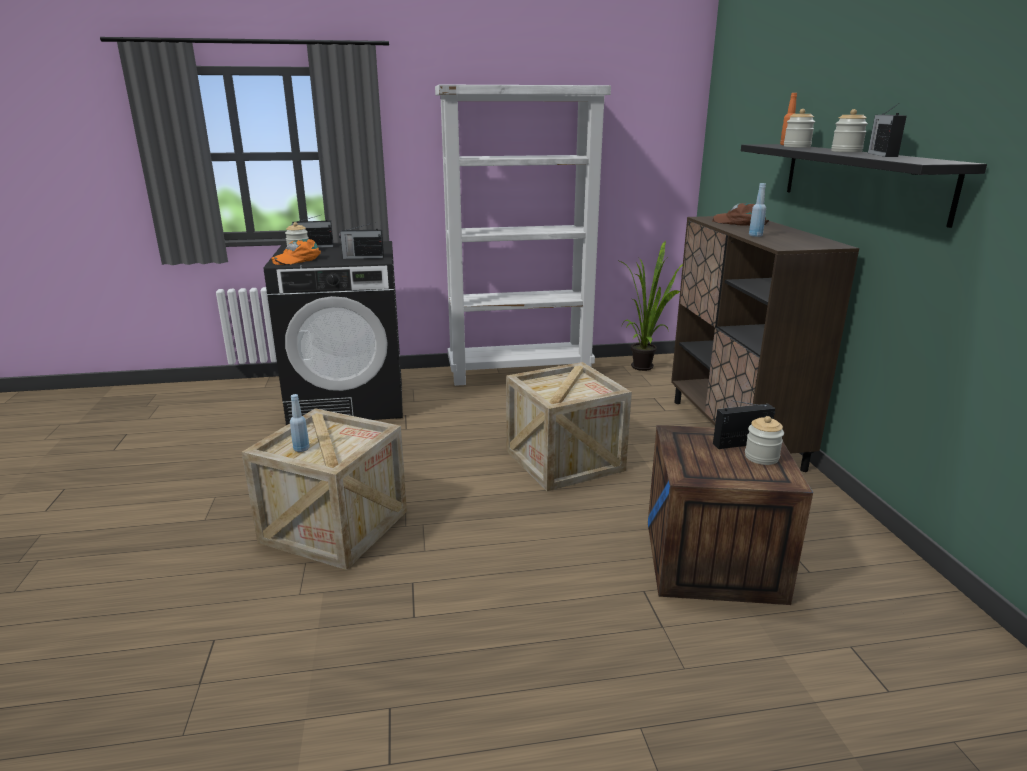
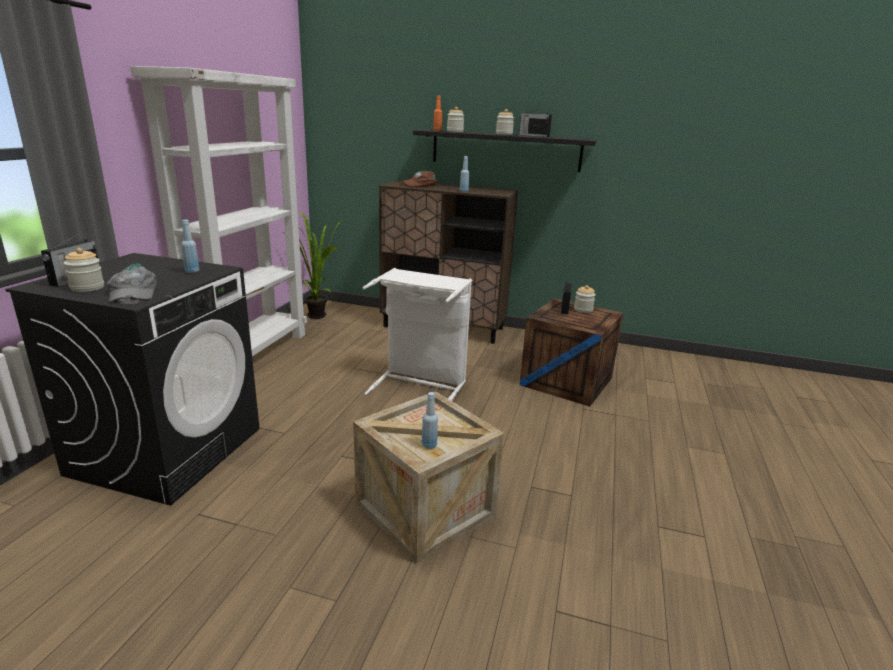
camera: 65 degrees left, 0 degrees up
(297, 259) = (132, 293): orange cap -> grey cap
(362, 257) = (192, 271): radio -> blue bottle
(564, 460) = (420, 384): crate -> white laundry basket

